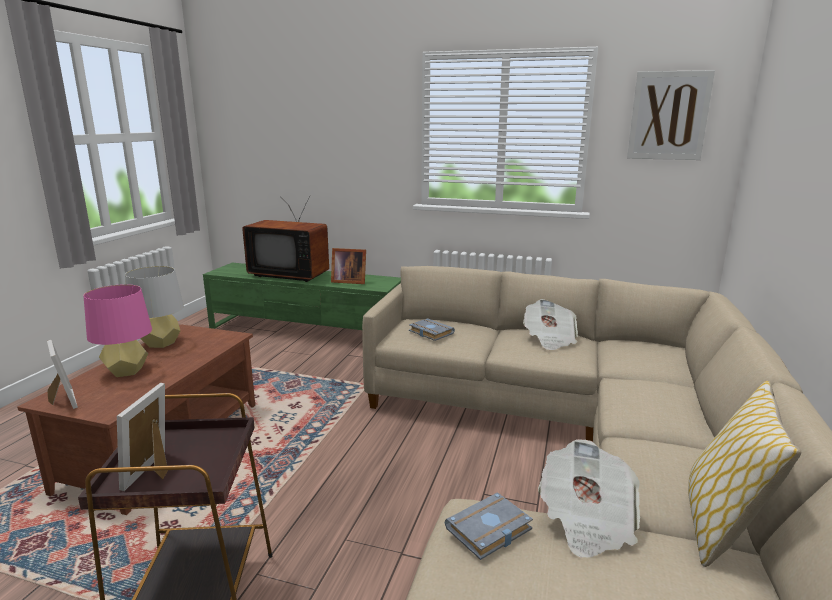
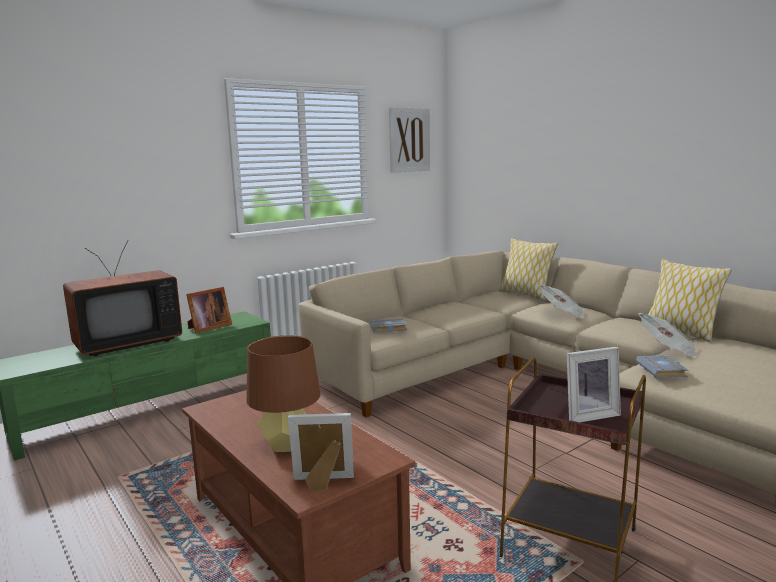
camera: 55 degrees left, 5 degrees down
(127, 371) = (287, 445): pink table lamp -> brown table lamp
(155, 471) = (588, 415): picture frame -> picture frame turned 60 degrees counterclockwise
(161, 343) = (230, 422): grey table lamp -> none
(549, 339) = (451, 306): newspaper -> newspaper (562, 313)
(684, 364) = (525, 294): none -> pillow

